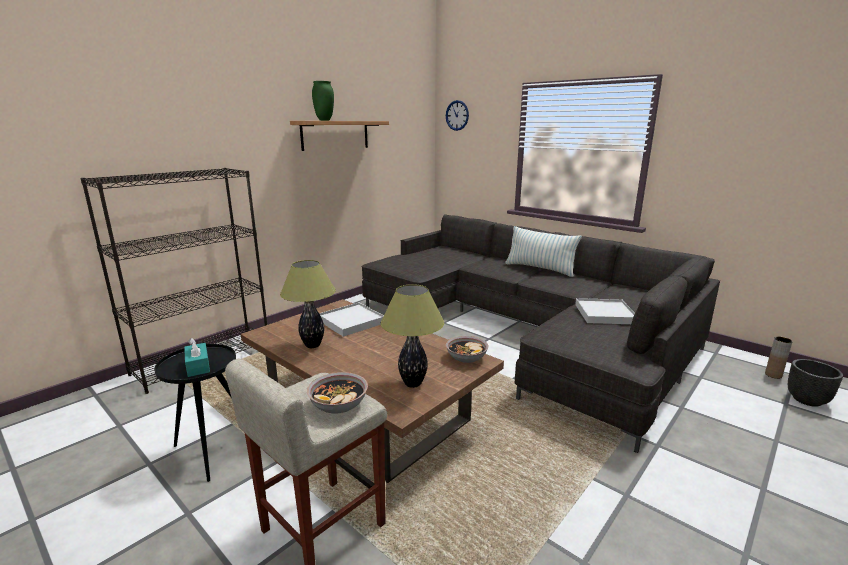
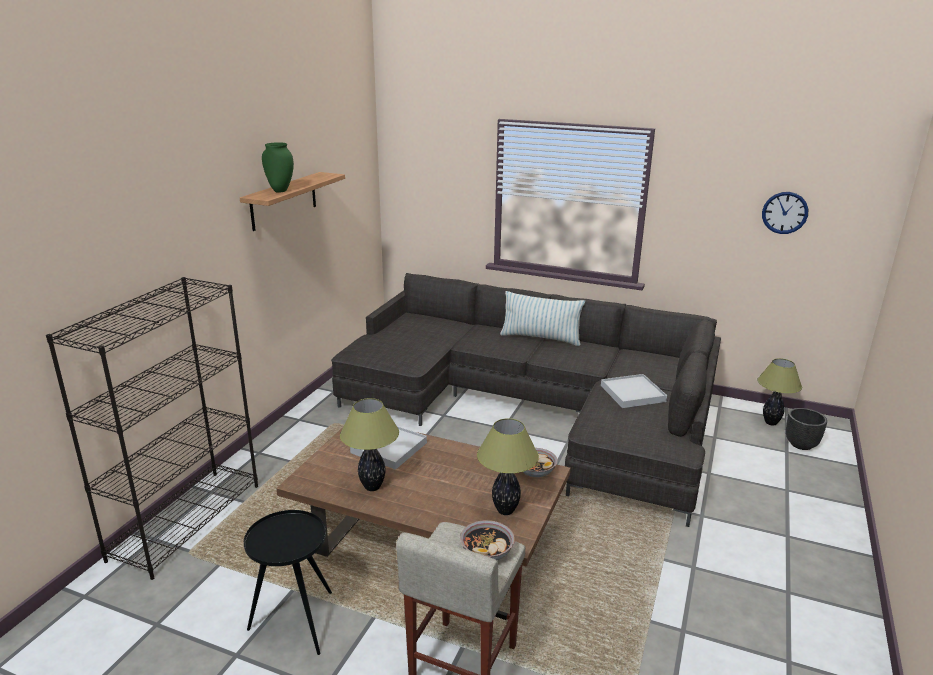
camera: 20 degrees left, 5 degrees up
(198, 366) = (290, 540): turquoise tissue box -> none
(457, 115) = (410, 148): wall clock -> wall clock (784, 212)
(773, 375) = (771, 423): brown vase -> table lamp

